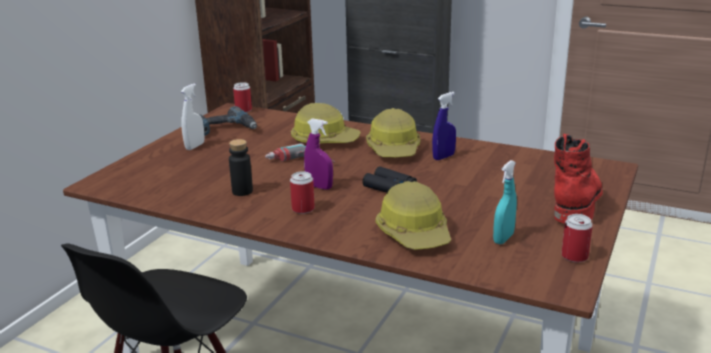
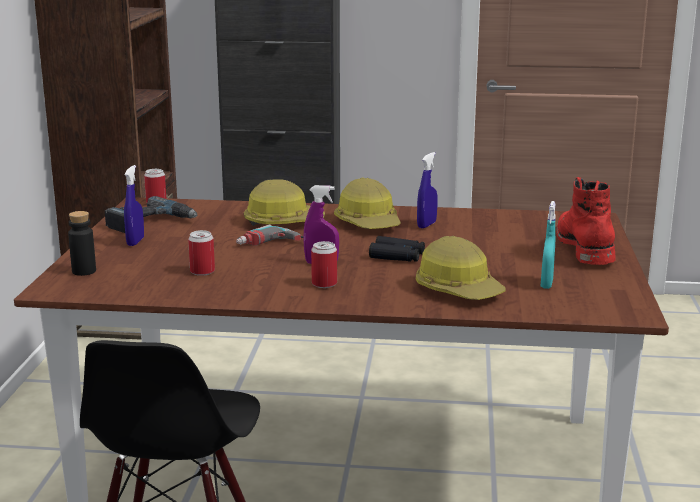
camera: 20 degrees left, 5 degrees down
(195, 146) = (135, 242): white spray bottle -> blue spray bottle
(242, 191) = (239, 276): black bottle -> black bottle (84, 271)
(574, 256) = (621, 289): can -> can (202, 272)

